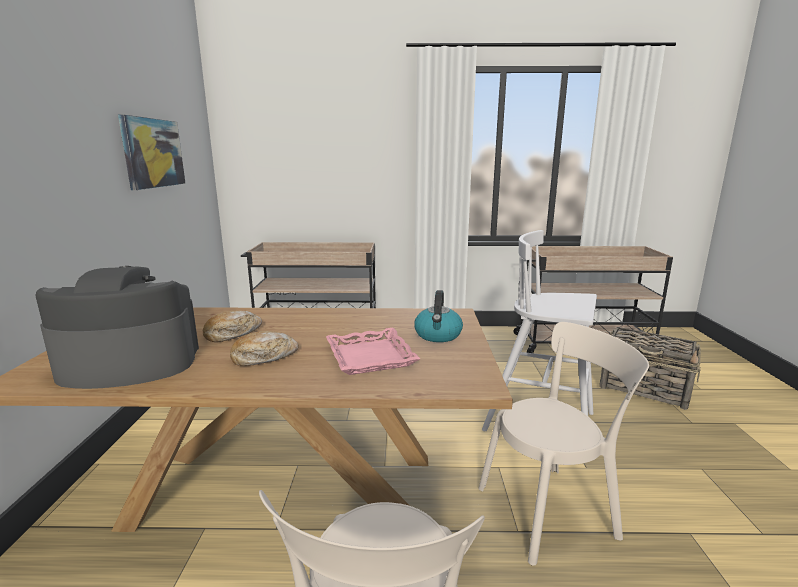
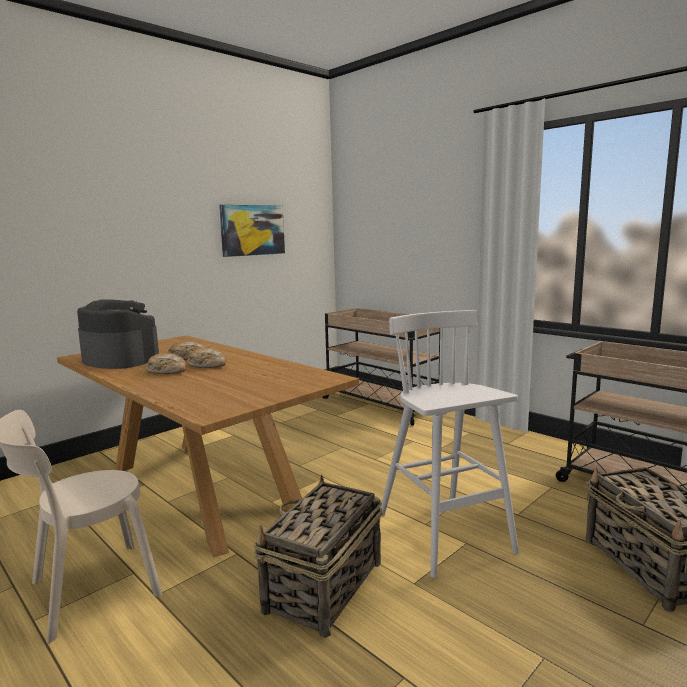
camera: 45 degrees right, 5 degrees down
(292, 335) = (207, 365): none -> bread
(369, 357) = (206, 385): pink tray -> none
(438, 335) = (277, 386): kettle -> none
(551, 510) = (323, 587): beige chair -> basket

